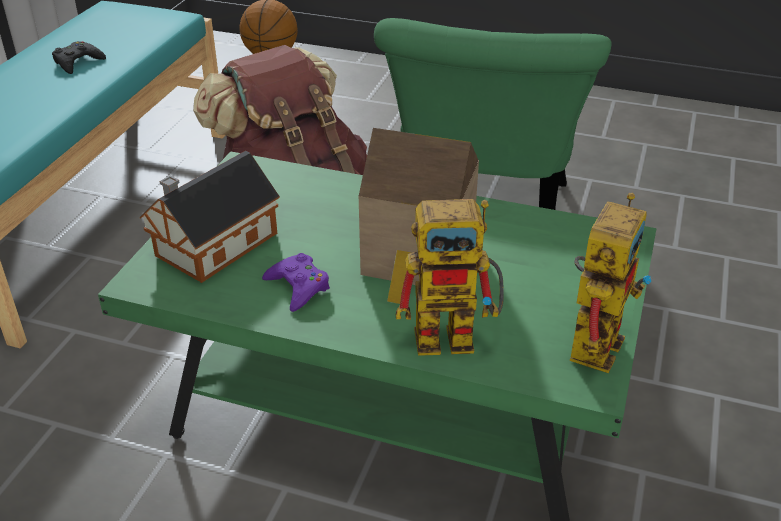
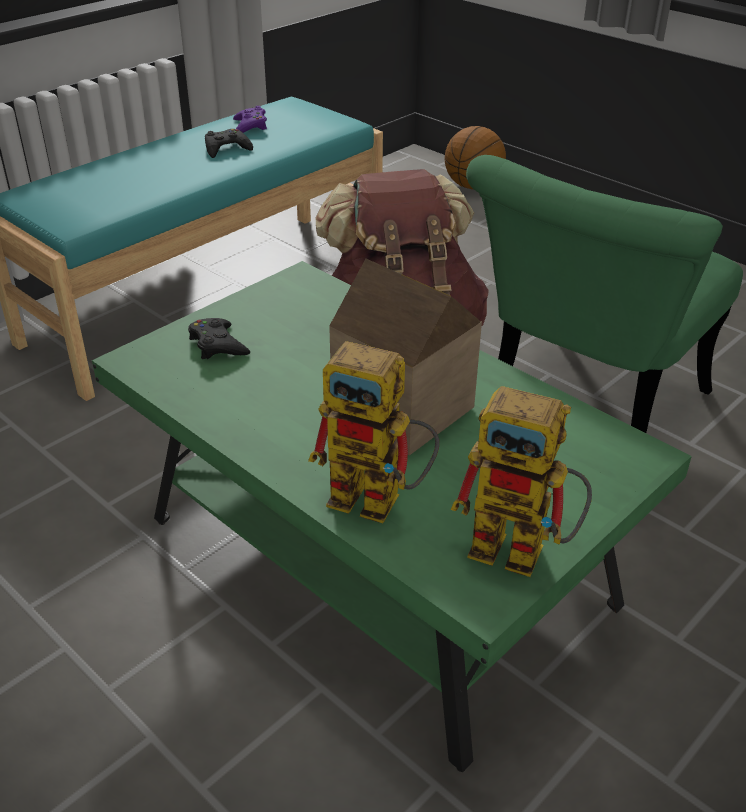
camera: 25 degrees right, 0 degrees up
(212, 246) = (218, 345): toy house -> black game controller
(298, 287) = (265, 405): purple game controller -> purple game controller (250, 126)
(594, 338) = (524, 551): toy robot -> toy robot turned 60 degrees clockwise

